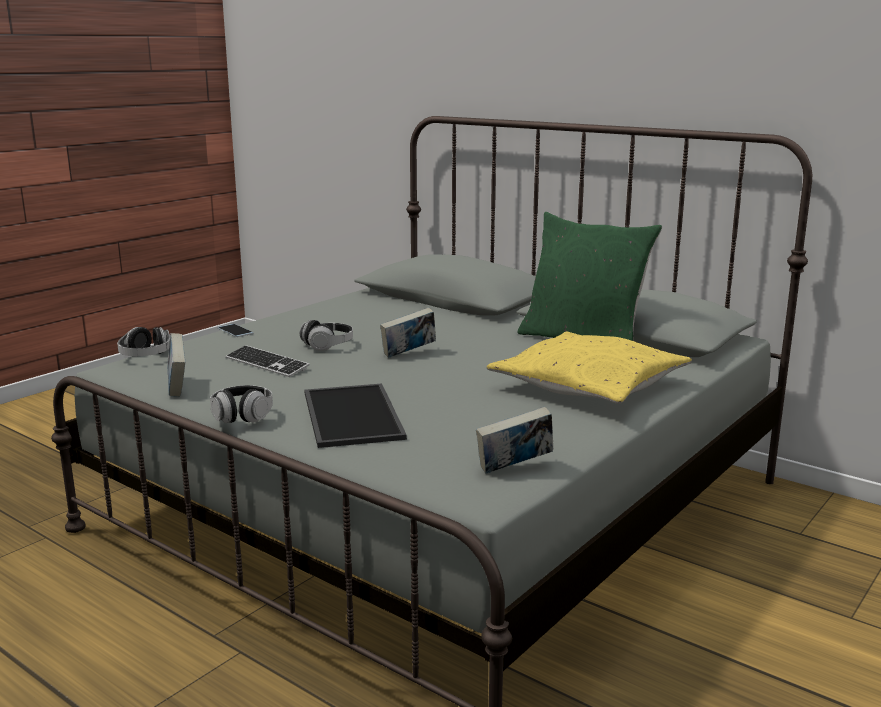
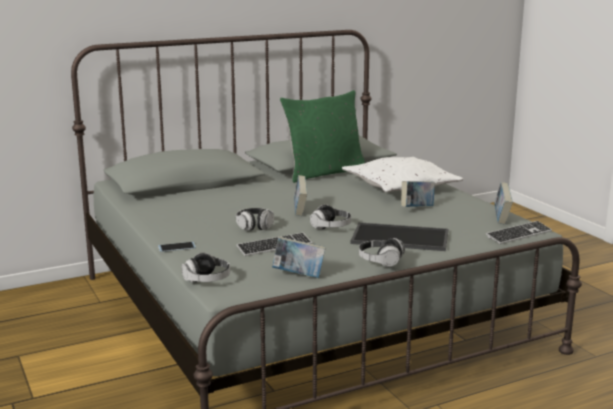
camera: 65 degrees left, 0 degrees up
(359, 376) = (331, 227): none -> headphones
(443, 489) = (519, 234): none -> keyboard
(493, 408) = (417, 209): none -> book
(588, 385) = (400, 186): yellow pillow -> white pillow

